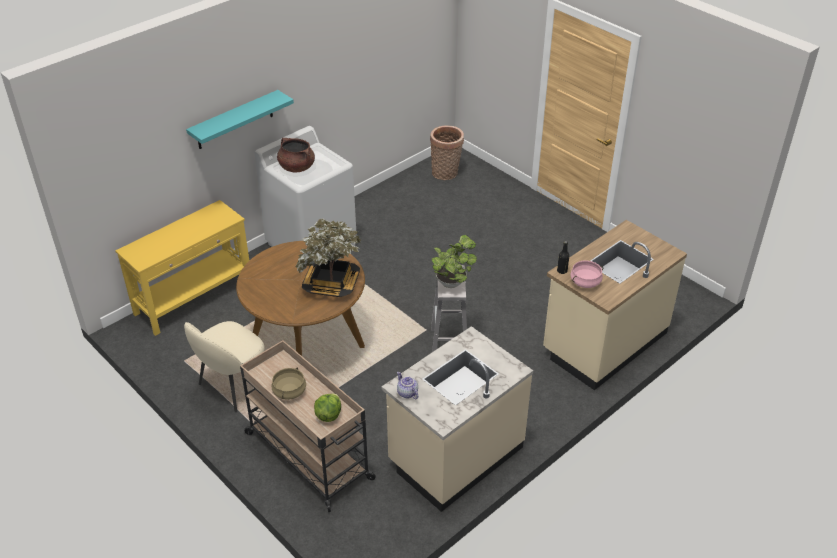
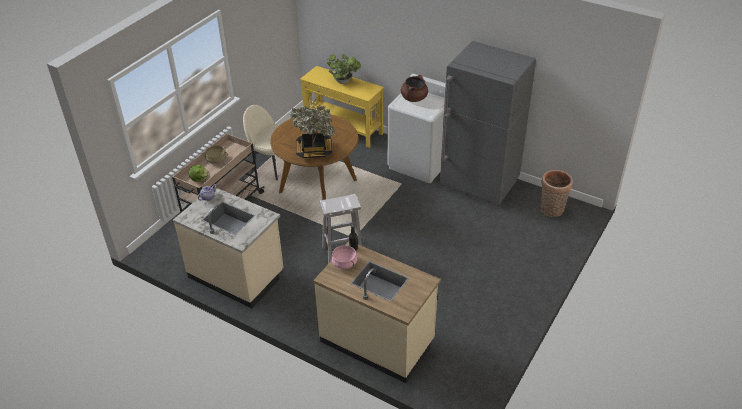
camera: 75 degrees right, 0 degrees up
(234, 120) = (404, 43): turquoise shelf -> none
(378, 210) = (479, 185): none -> grey fridge
(452, 281) = (339, 204): potted plant -> potted plant (344, 82)

